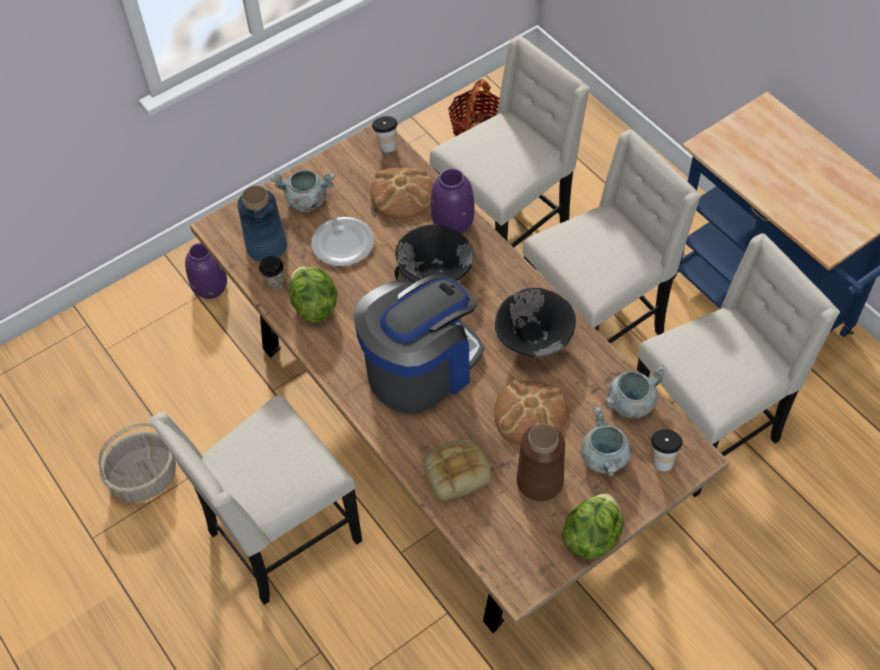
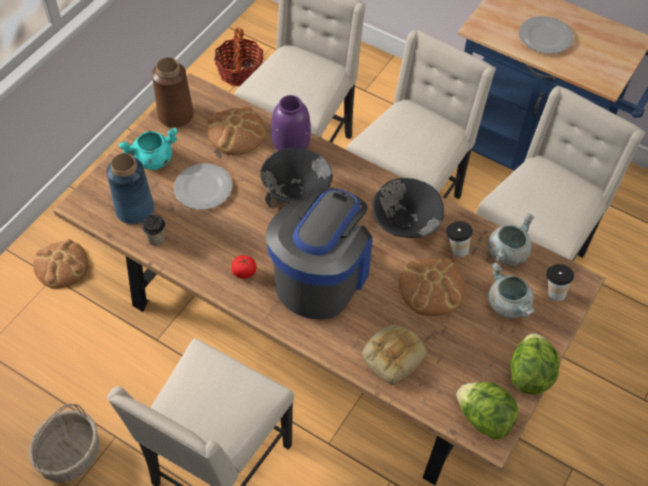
camera: 25 degrees left, 0 degrees up
(211, 287) = (62, 265): purple vase -> bread
(306, 200) = (153, 160): grey cooking pot -> turquoise cooking pot
(314, 305) = (201, 249): lettuce -> lettuce (483, 418)
(345, 341) = (244, 272): none -> tomato
(386, 145) = (203, 94): cup -> cup (456, 248)
(540, 481) = (465, 341): brown vase -> brown vase (176, 115)
(781, 175) = (545, 37): none -> plate

